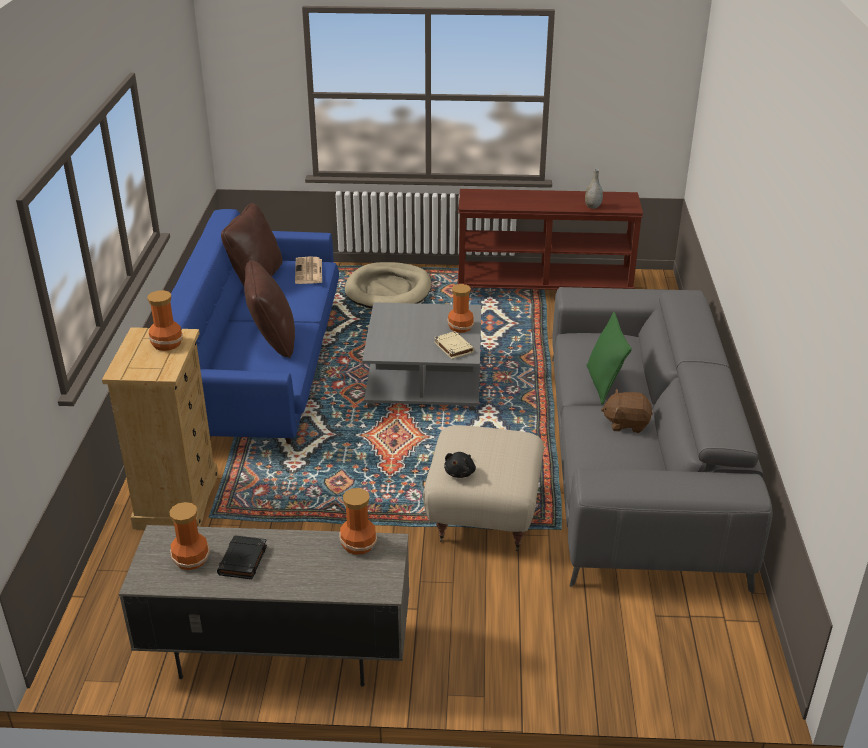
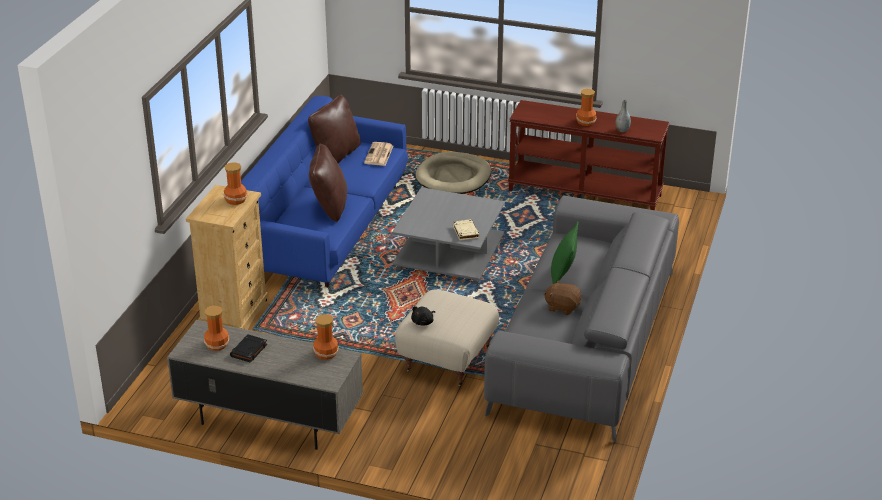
camera: 15 degrees right, 0 degrees up
(460, 326) = (479, 216): vase -> vase (585, 121)

